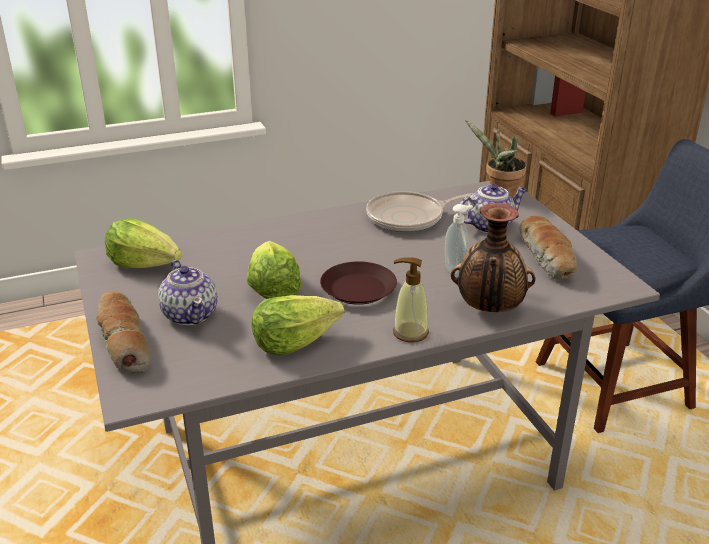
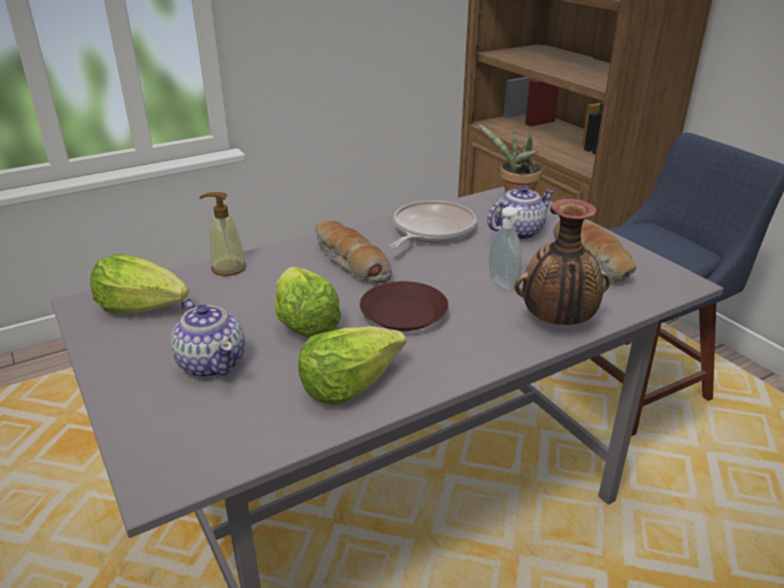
camera: 10 degrees left, 0 degrees up
(123, 341) = (132, 408): bread -> bread (349, 262)
(409, 217) = (431, 230): frying pan -> frying pan turned 150 degrees clockwise
(410, 332) = (480, 358): soap dispenser -> soap dispenser (228, 268)

